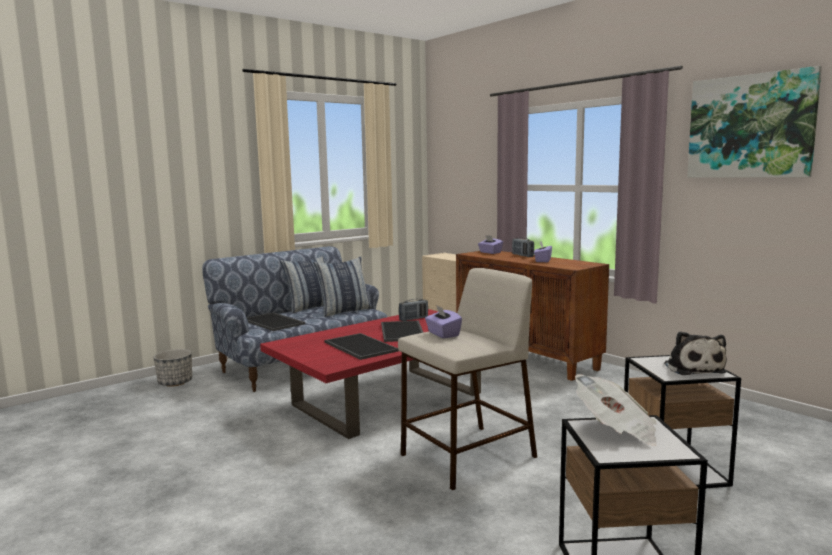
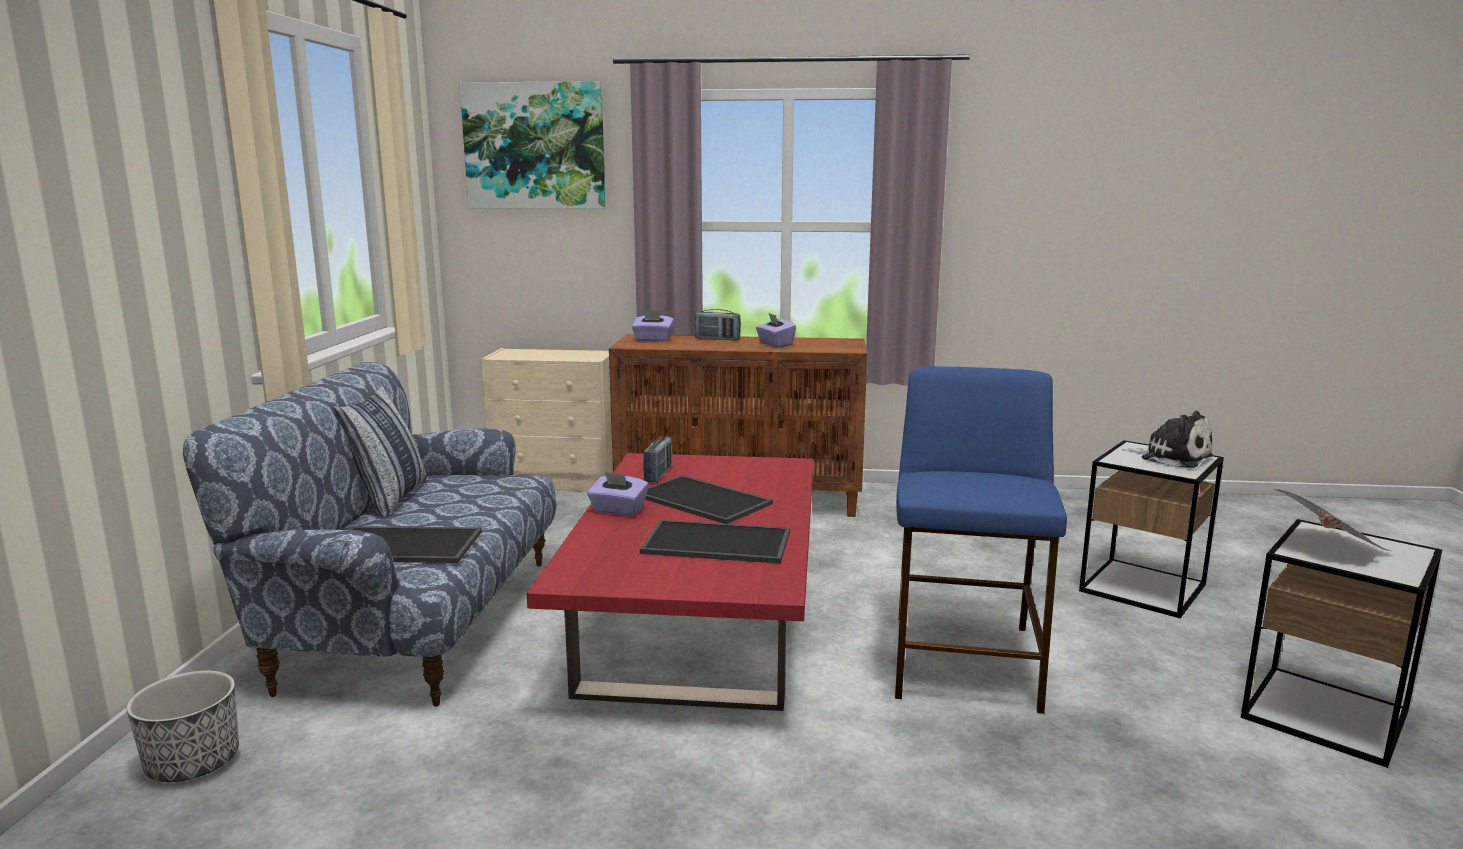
camera: 45 degrees left, 5 degrees up
(344, 311) = (485, 490): pillow -> none
(443, 334) = (958, 482): purple tissue box -> purple tissue box (618, 511)
(467, 456) = (965, 662): beige stool -> blue stool
(750, 126) = (1046, 145): picture -> picture (535, 146)

